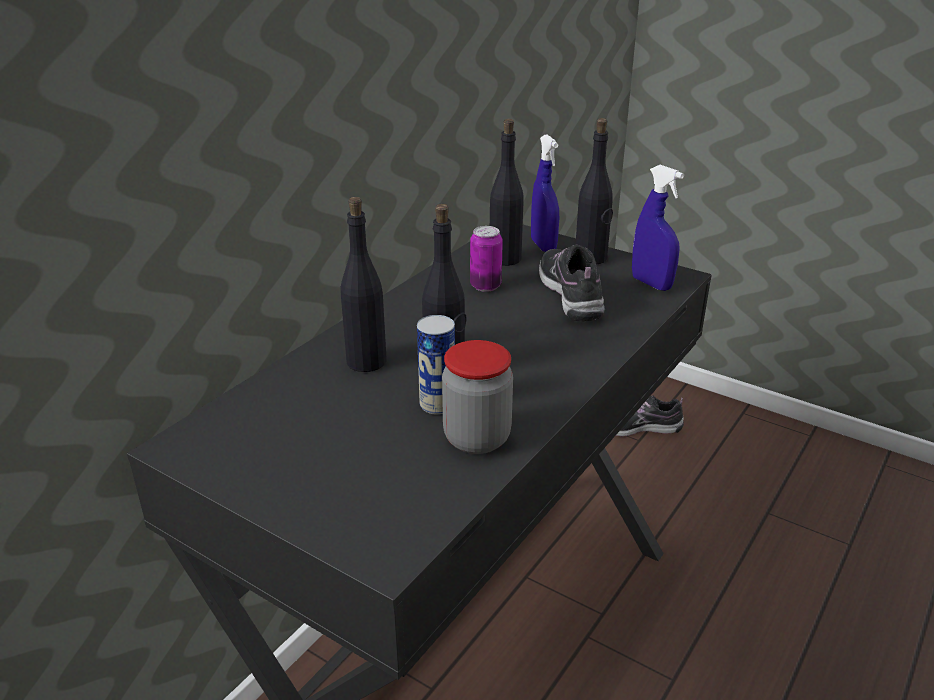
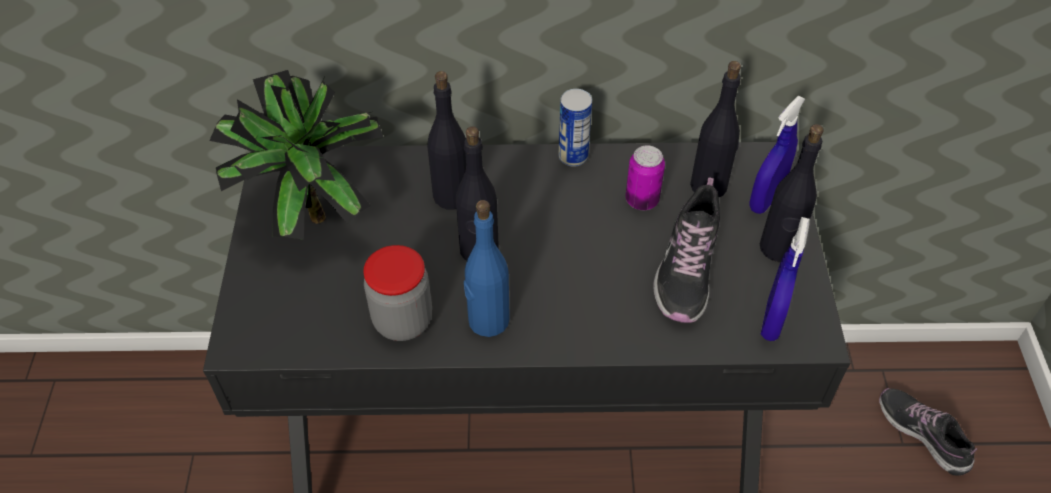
camera: 55 degrees right, 20 degrees up
(274, 445) = (310, 212): none -> potted plant
(437, 405) = (427, 272): can -> can (573, 156)
(526, 394) = (488, 320): none -> blue bottle
(571, 294) = (687, 268): shoe -> shoe turned 150 degrees clockwise

